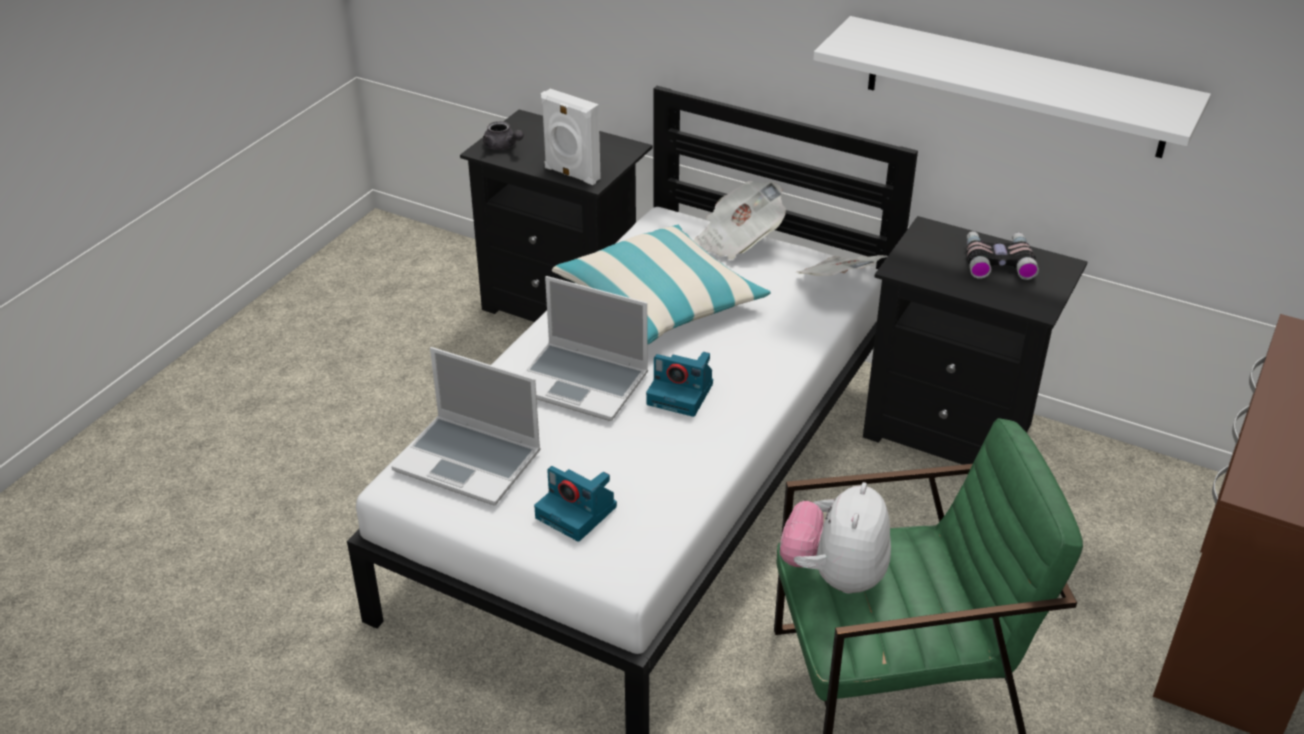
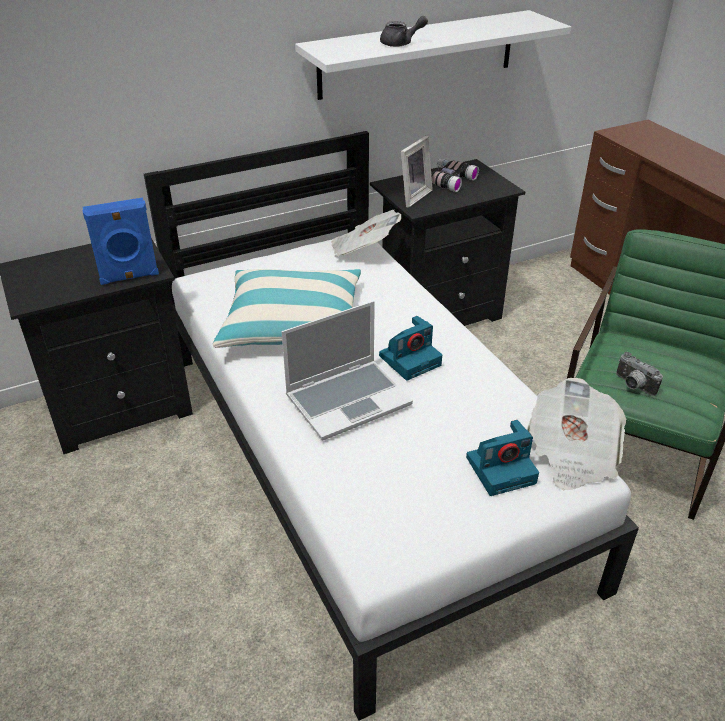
camera: 55 degrees left, 0 degrees up
(470, 461) = (386, 504): laptop -> none
(503, 146) = (37, 291): grey teapot -> grey teapot (401, 44)
(571, 174) = (129, 277): white speaker -> blue speaker
(737, 240) = (266, 263): newspaper -> newspaper (572, 454)
(834, 575) = (632, 386): plush toy -> camera
(923, 254) = (412, 196): none -> picture frame

